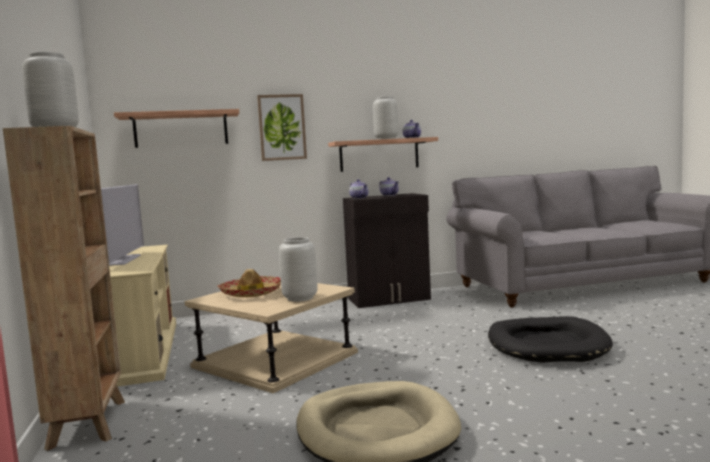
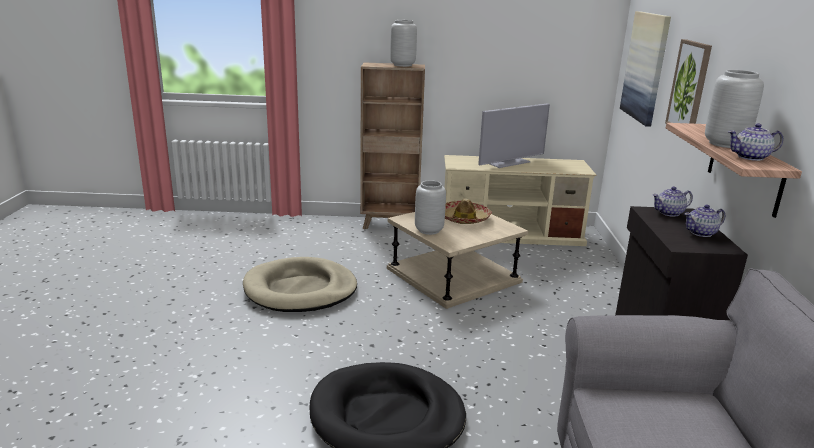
camera: 105 degrees right, 15 degrees up
(123, 260) = (509, 163): television -> television turned 45 degrees counterclockwise
(181, 129) = (646, 67): shelf -> picture

